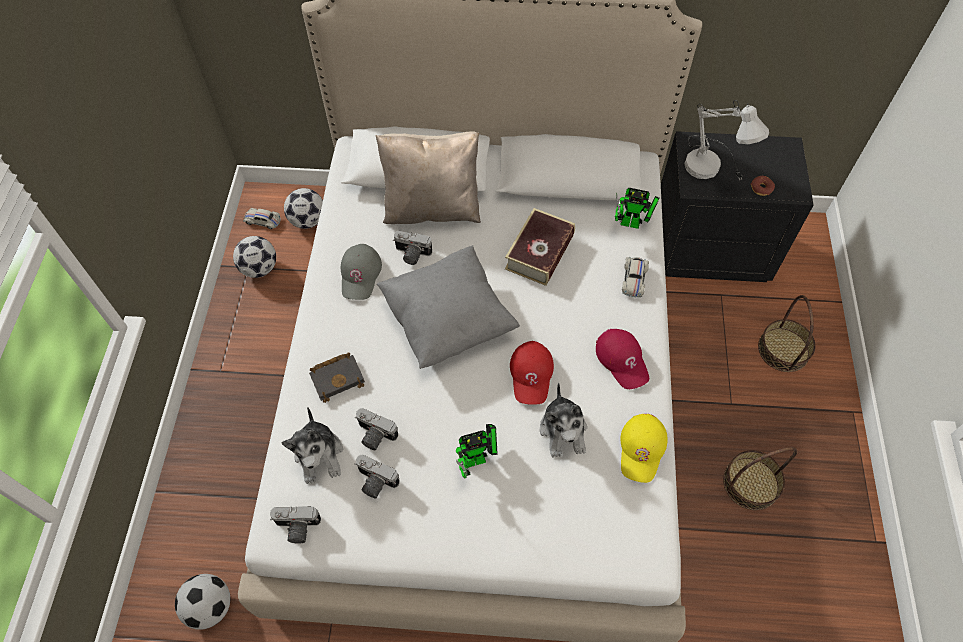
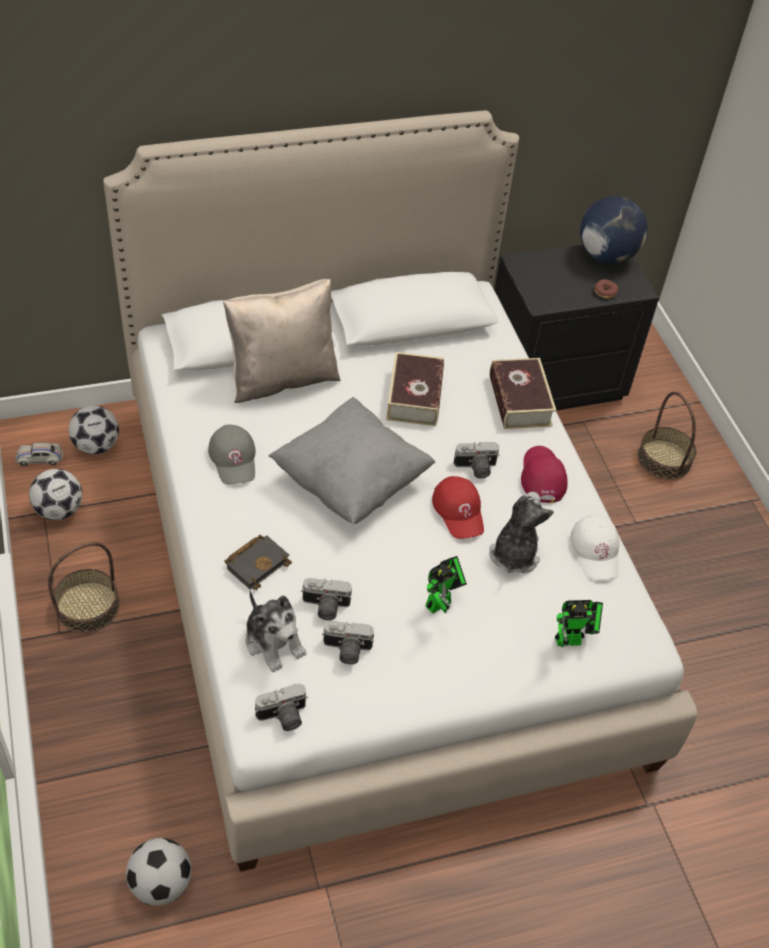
camera: 25 degrees left, 10 degrees down
(411, 255) = (281, 427): camera -> camera (475, 468)
(563, 430) = (514, 554): plush toy -> plush toy turned 135 degrees counterclockwise
(622, 360) = (542, 476): red cap -> red cap turned 135 degrees counterclockwise
(633, 224) = (496, 350): toy robot -> toy robot (572, 640)
(634, 279) = (519, 401): white toy car -> book
(642, 449) = (596, 551): yellow cap -> white cap
(713, 167) = (551, 281): white table lamp -> none
(750, 483) = (684, 591): basket -> basket (87, 606)
(778, 151) = (606, 255): none -> globe

